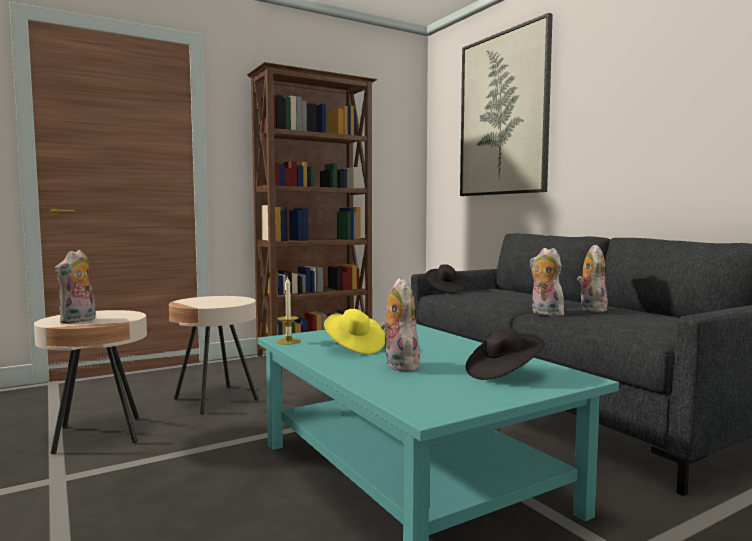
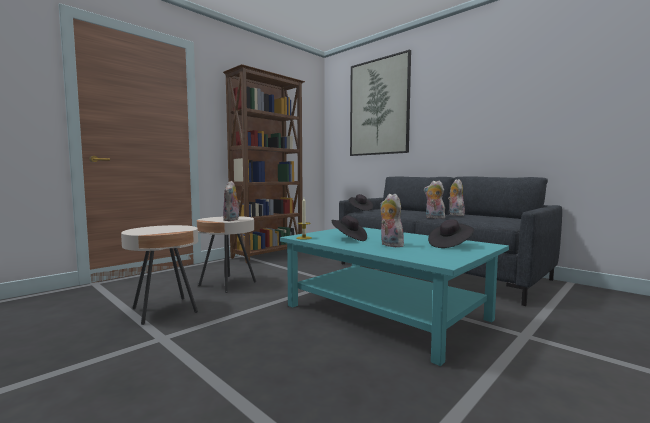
camera: 15 degrees left, 0 degrees up
(78, 321) = (155, 231): plush toy -> plush toy (232, 220)
(354, 348) = (349, 239): yellow hat -> black hat

